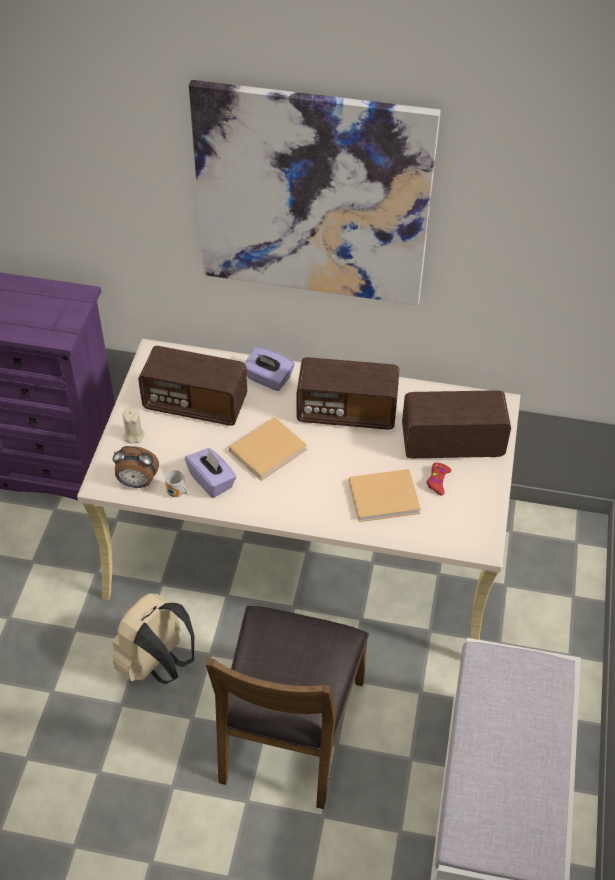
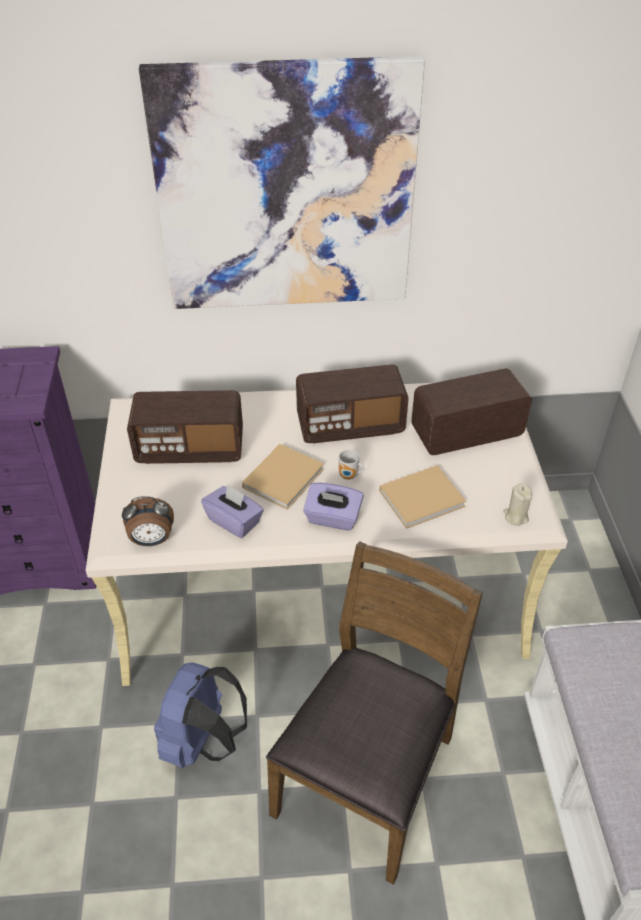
camera: 15 degrees left, 5 degrees down
(133, 435) = (132, 493): beige candle -> beige candle (515, 516)
(157, 664) = (203, 741): beige backpack -> blue backpack
(176, 494) = (200, 542): mug -> mug (349, 476)
(268, 379) = (258, 410): purple tissue box -> purple tissue box (332, 518)
(289, 730) = (367, 776): brown chair -> brown chair turned 150 degrees counterclockwise
(437, 481) = (468, 471): red game controller -> none

